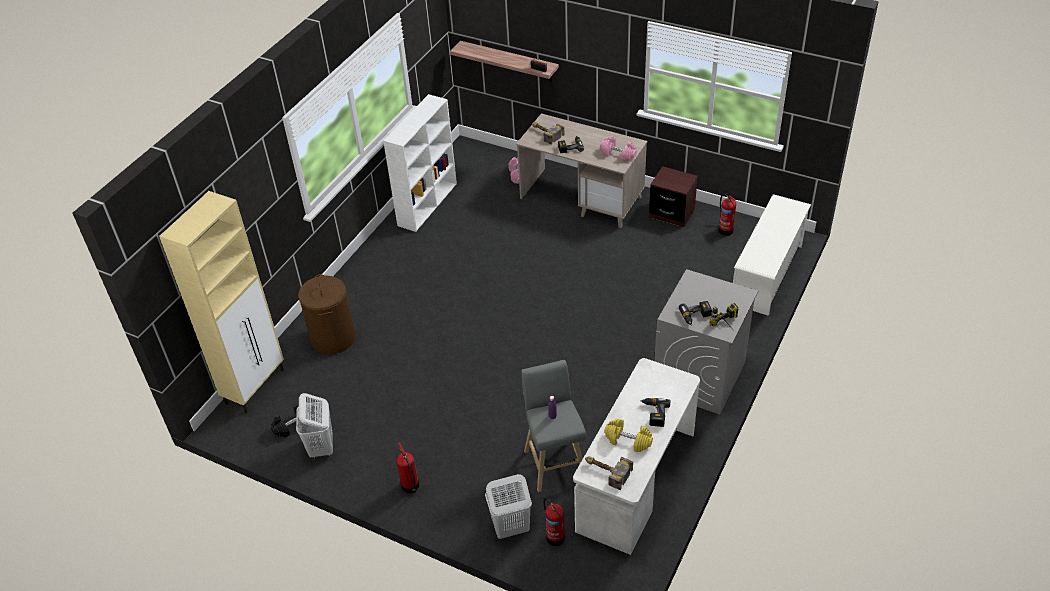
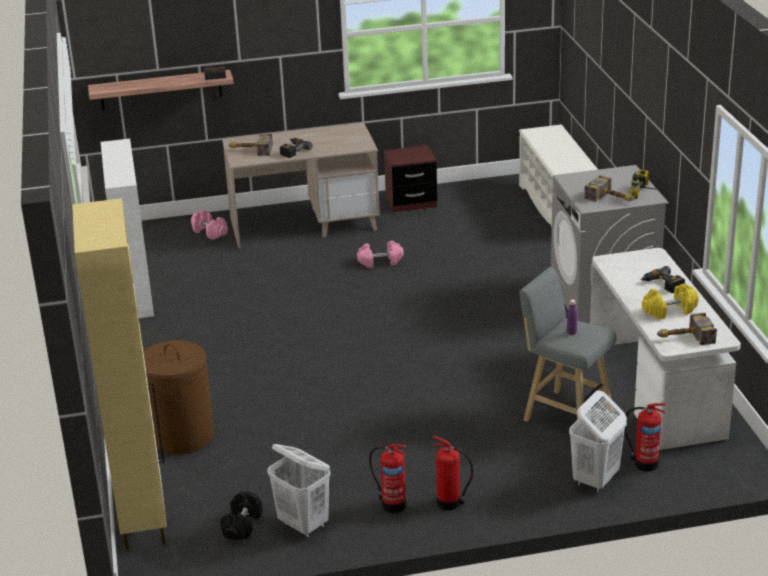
camera: 40 degrees left, 15 degrees down
(618, 154) = (350, 139): pink dumbbell -> pink dumbbell (380, 262)
(696, 317) = (612, 199): power drill -> hammer
(725, 230) = (477, 195): fire extinguisher -> fire extinguisher (392, 504)

